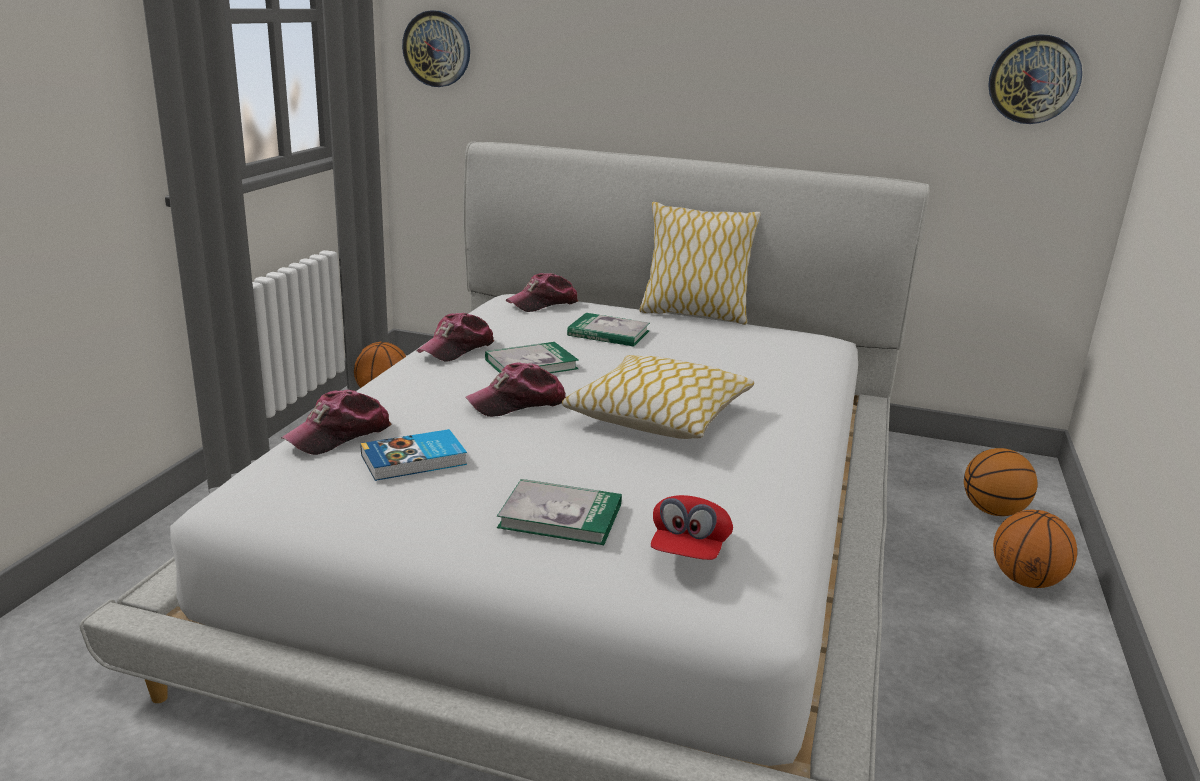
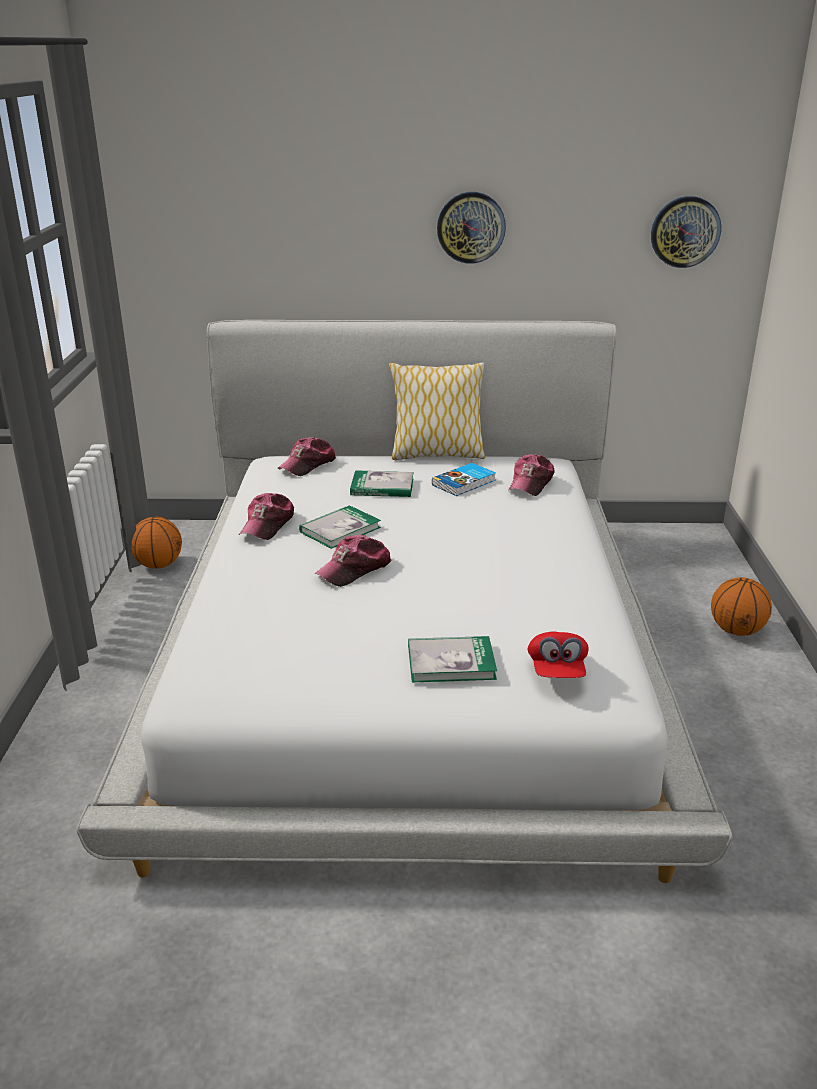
camera: 15 degrees left, 5 degrees up
(339, 435) = (232, 627): cap -> cap (531, 483)
(415, 460) = (310, 638): book -> book (465, 483)
(437, 49) = (159, 237): wall clock -> wall clock (471, 227)
(658, 416) = (469, 560): pillow -> none
(993, 511) = (694, 578): basketball -> none

